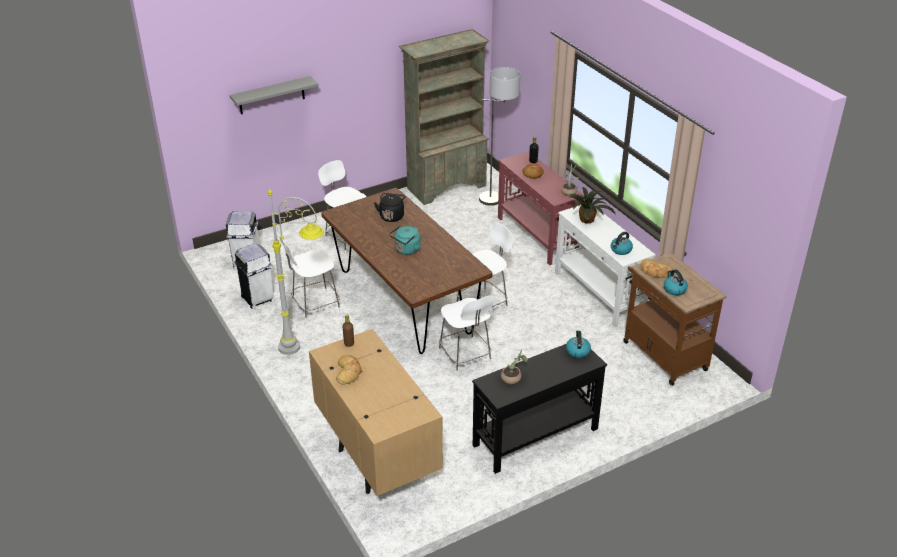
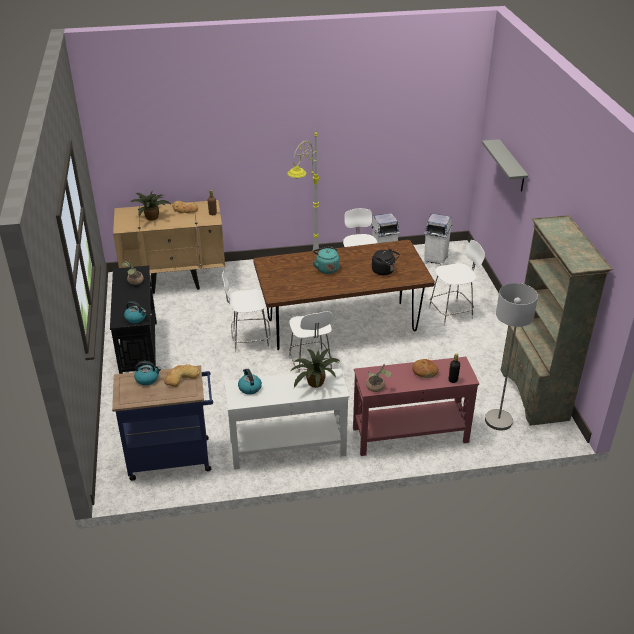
camera: 110 degrees right, 0 degrees up
(382, 395) = (151, 217): none -> potted plant
(662, 355) = (172, 459): brown cart -> blue cart

